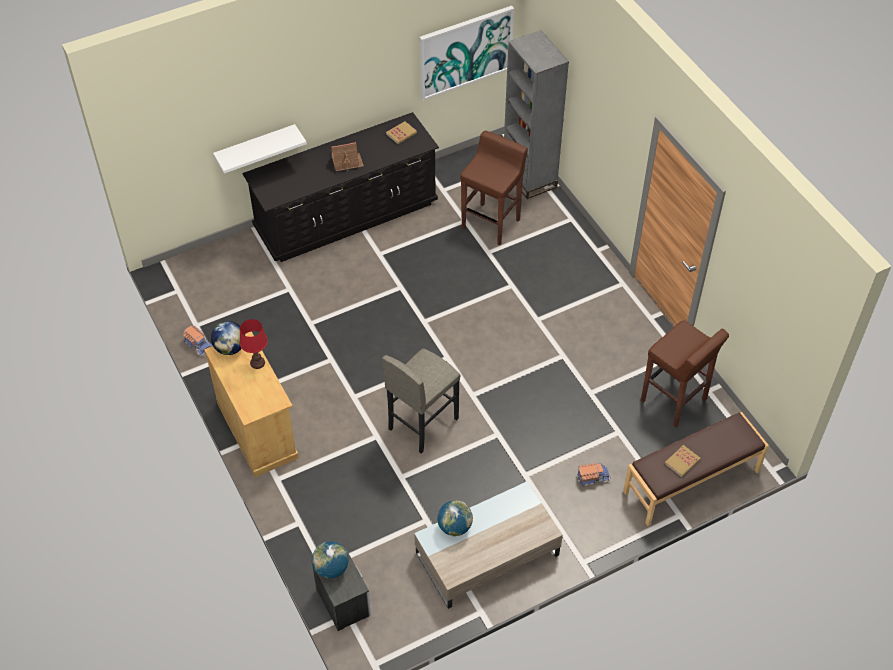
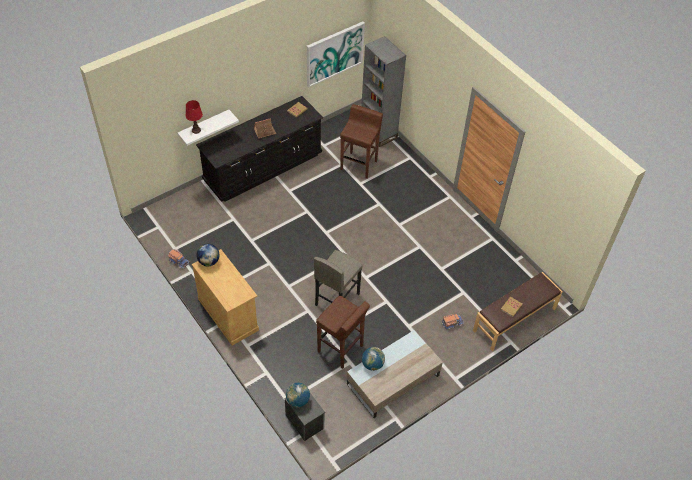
camera: 10 degrees left, 0 degrees up
(257, 363) = (229, 269): red table lamp -> red table lamp (196, 130)
(674, 401) = (495, 269): brown stool -> brown stool (341, 349)

